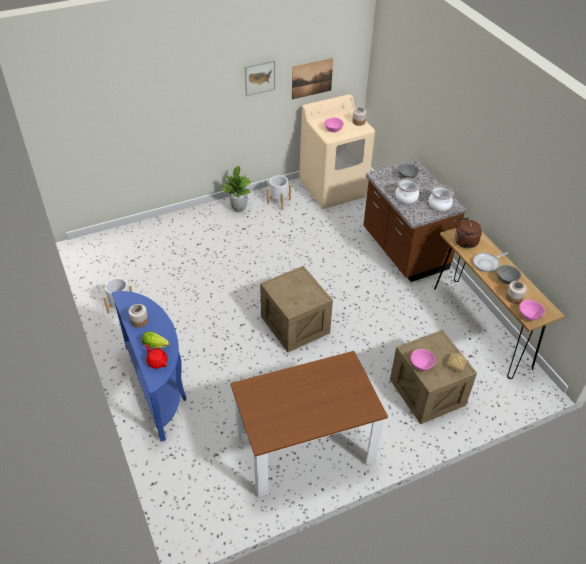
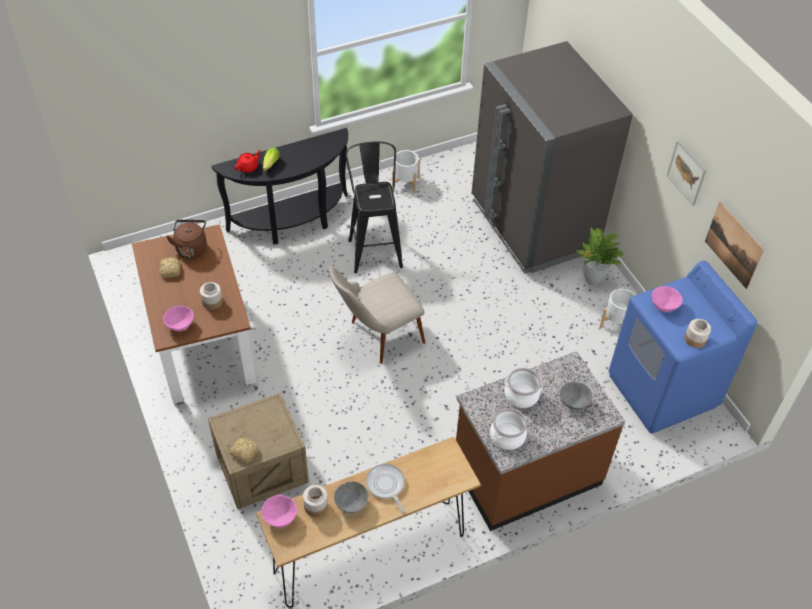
camera: 90 degrees right, 5 degrees up
(139, 321) = (304, 150): jar -> jar (212, 301)
(159, 386) = (293, 223): blue console table -> black console table
(182, 234) = (533, 225): none -> grey fridge
(198, 327) = (374, 248): none -> black stool
(291, 415) = (170, 270): none -> bread
(295, 325) = (376, 337): crate -> beige chair
(333, 188) = (662, 391): beige washing machine -> blue washing machine
(421, 365) = (248, 415): pink bowl -> pink bowl (180, 325)
(464, 242) = (432, 463): brown kettle -> brown kettle (191, 248)

